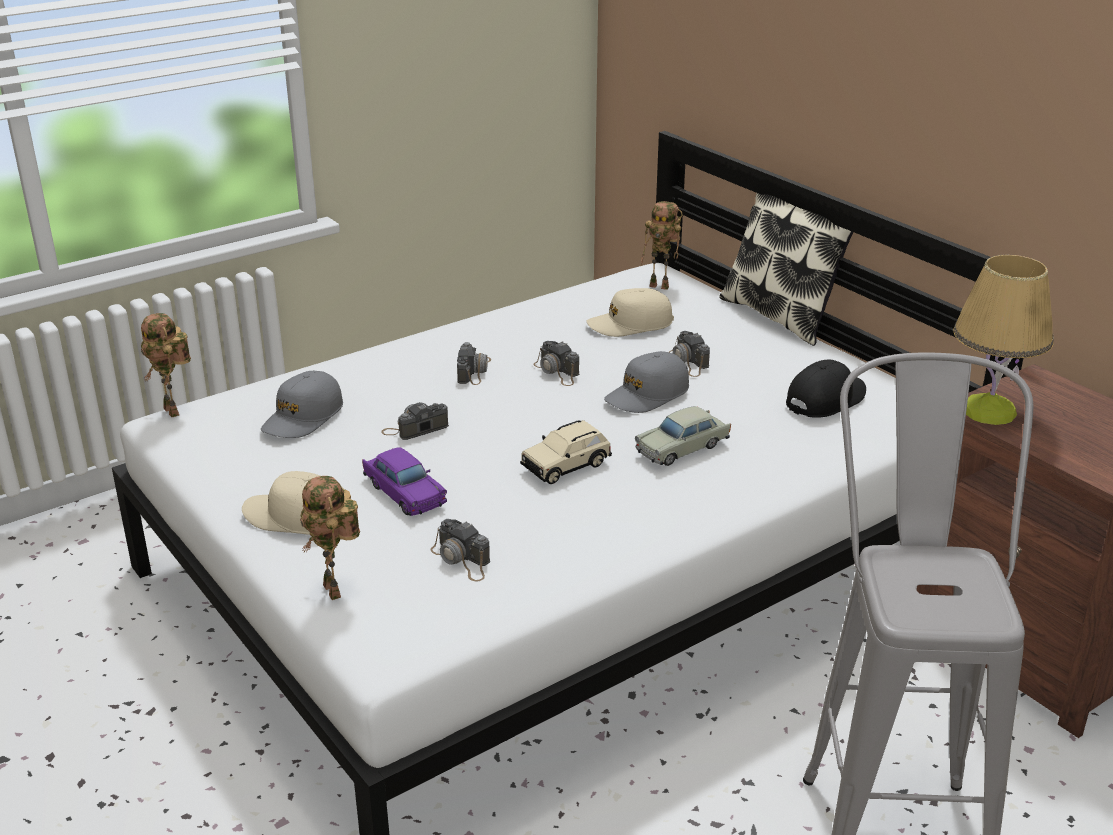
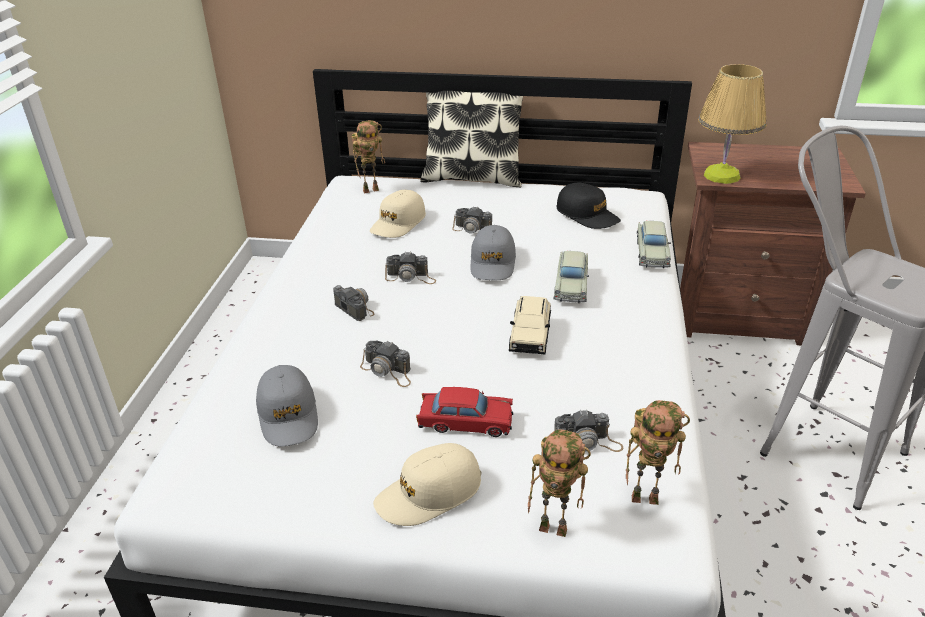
camera: 45 degrees left, 5 degrees up
(174, 411) = (159, 480): toy robot -> toy robot (646, 497)
(404, 492) = (465, 422): purple toy car -> red toy car
(415, 428) = (388, 371): camera -> camera turned 75 degrees counterclockwise
(825, 399) = (587, 215): black cap -> black cap turned 135 degrees clockwise
(827, 465) = (652, 252): none -> beige toy car

